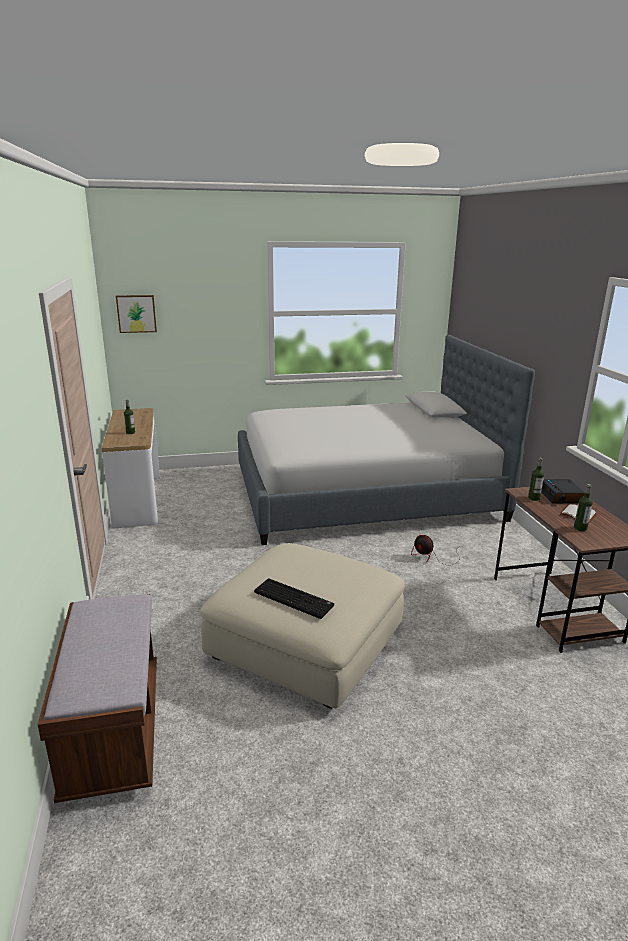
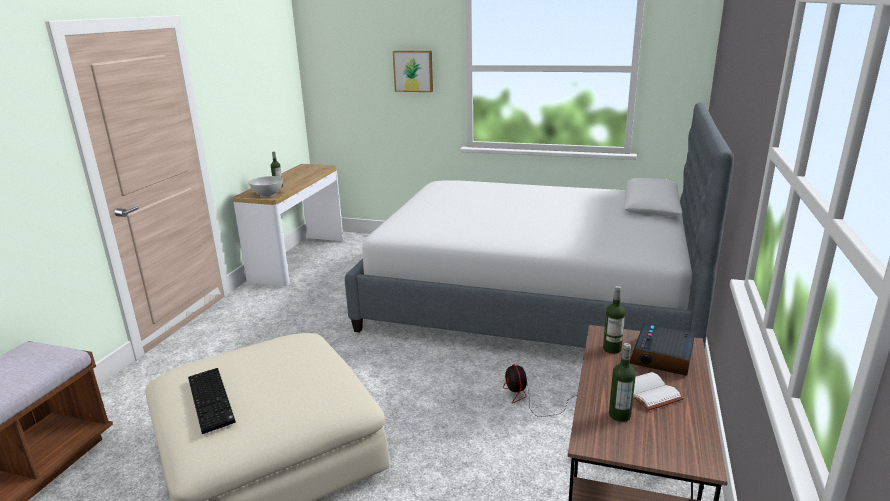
camera: 30 degrees right, 0 degrees up
(134, 441) = (268, 195): none -> white bowl
(136, 313) = (330, 64): picture -> picture (413, 71)

